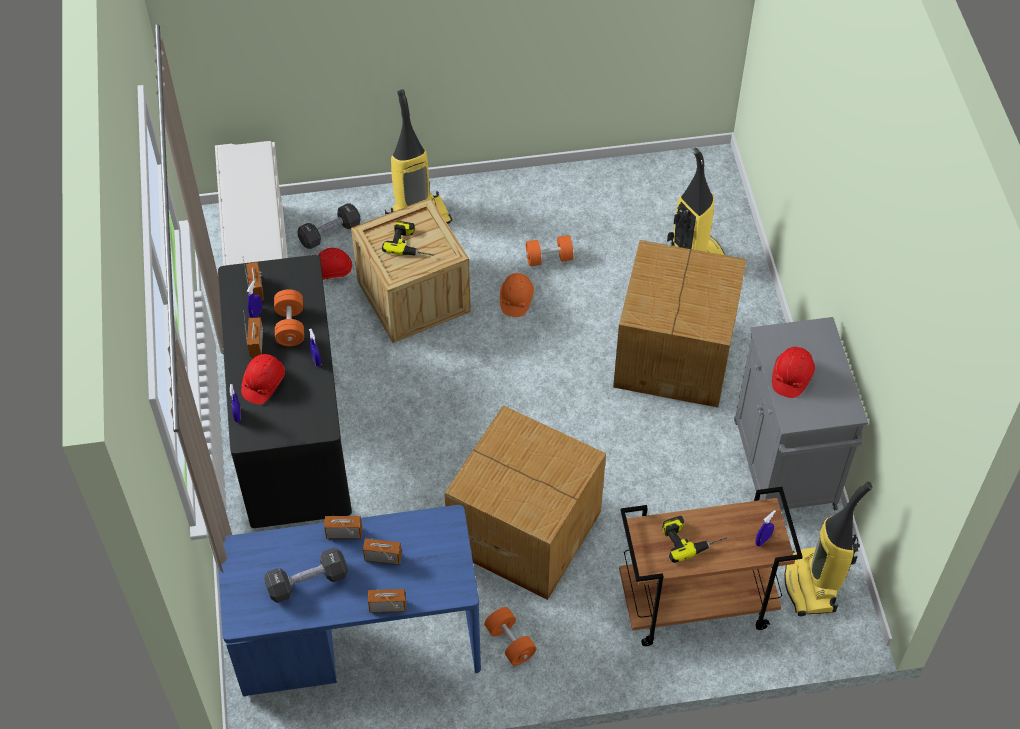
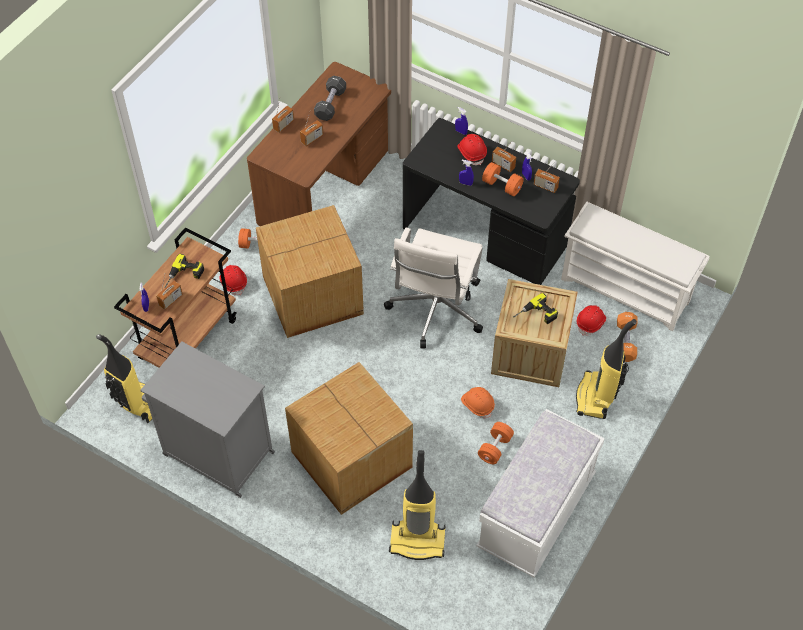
camera: 130 degrees right, 0 degrees up
(330, 233) = (625, 342): black dumbbell -> orange dumbbell
(344, 533) = (342, 132): radio -> radio (170, 300)
(358, 641) = (325, 187): blue desk -> brown desk
(437, 406) = (435, 310): none -> white office chair
(582, 193) = (536, 512): none -> white bench
(791, 377) = (209, 376): red hard hat -> red hard hat (233, 282)

